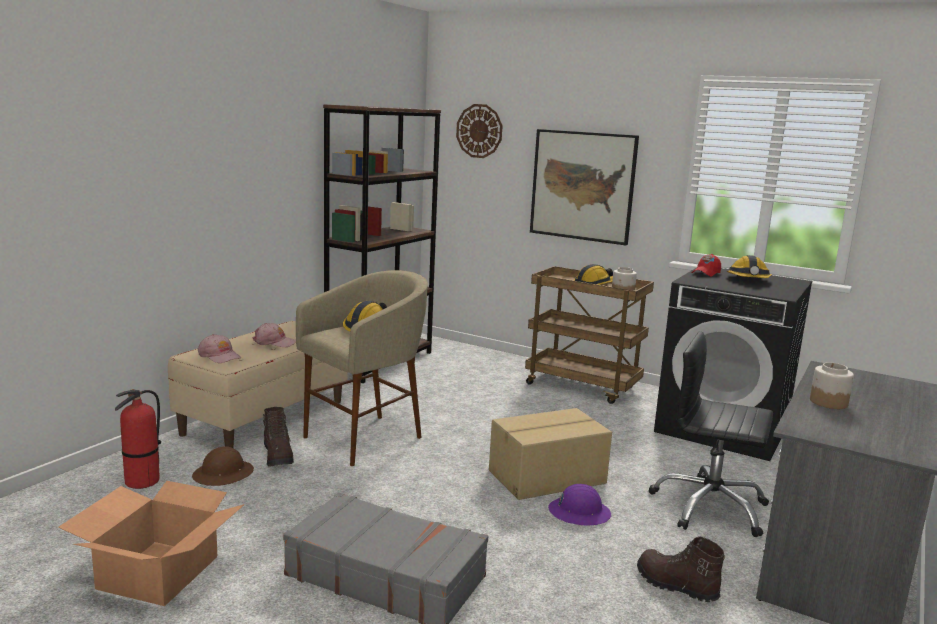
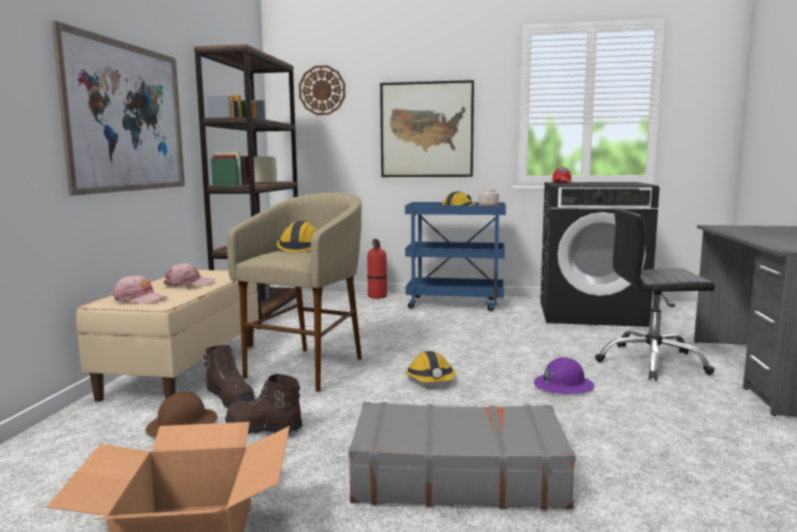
camera: 20 degrees left, 5 degrees down
(142, 482) = (84, 452): fire extinguisher -> fire extinguisher (377, 296)
(239, 186) = (128, 117): none -> picture
(548, 477) = (506, 366): cardboard box -> none
(583, 386) = (456, 304): brown cart -> blue cart
(675, 586) = (705, 420): brown boot -> brown boot (263, 429)
(748, 280) = (598, 183): hard hat -> hard hat (431, 380)
(828, 402) = (767, 237): jar -> none

